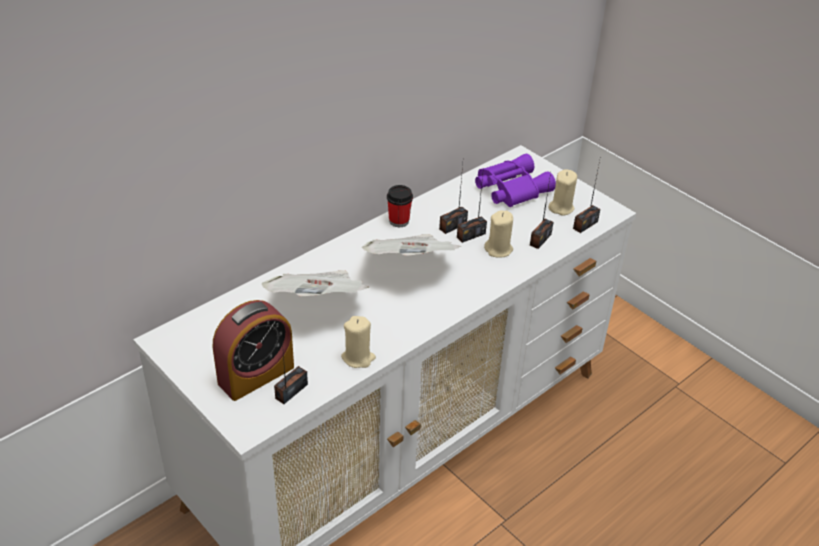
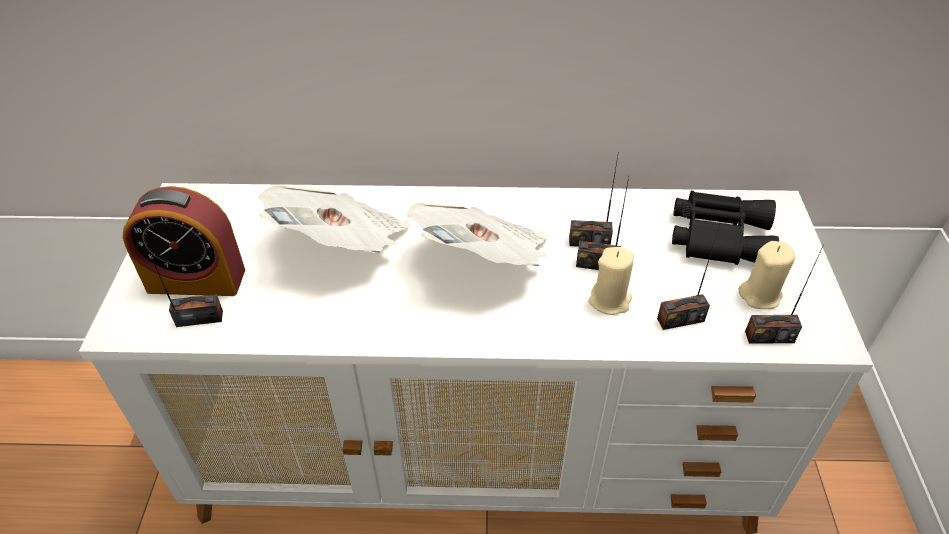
camera: 45 degrees right, 5 degrees up
(358, 358) = (301, 326): beige candle -> none
(399, 221) = (535, 204): cup -> none
(510, 188) = (718, 235): purple binoculars -> black binoculars

